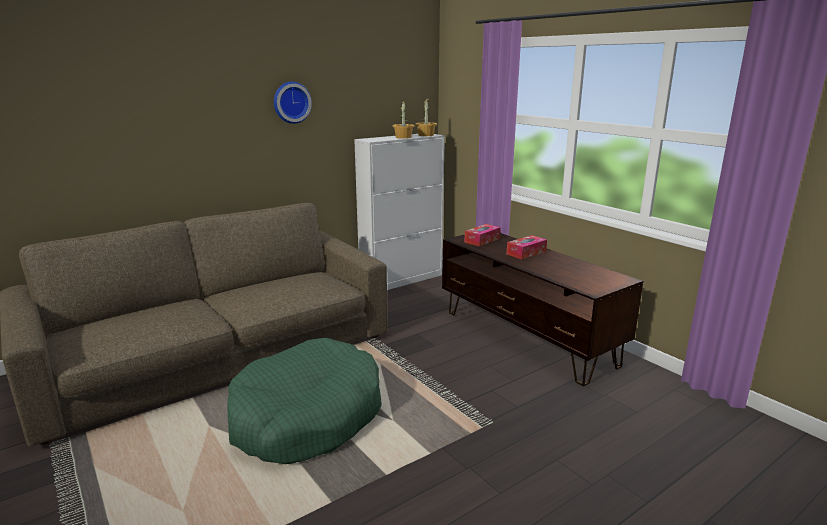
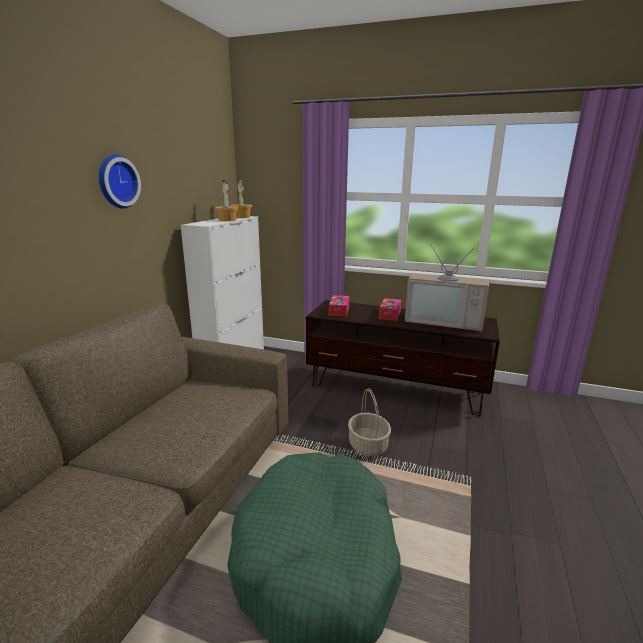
camera: 35 degrees left, 0 degrees up
(435, 370) = (368, 446): none -> basket
(573, 269) = (444, 320): none -> television

